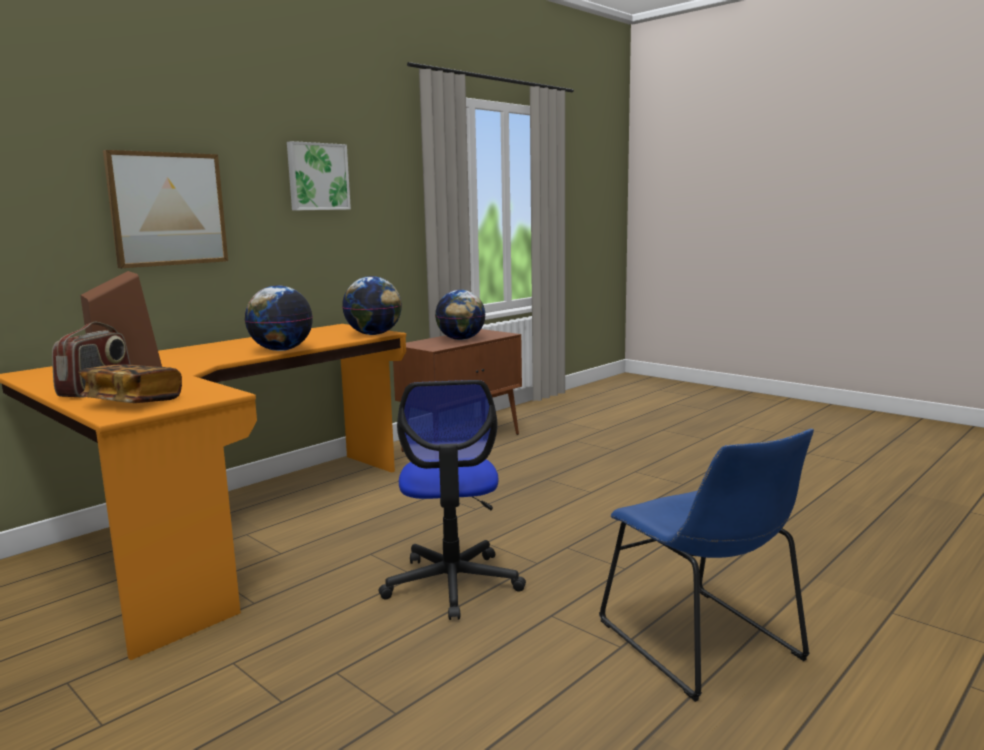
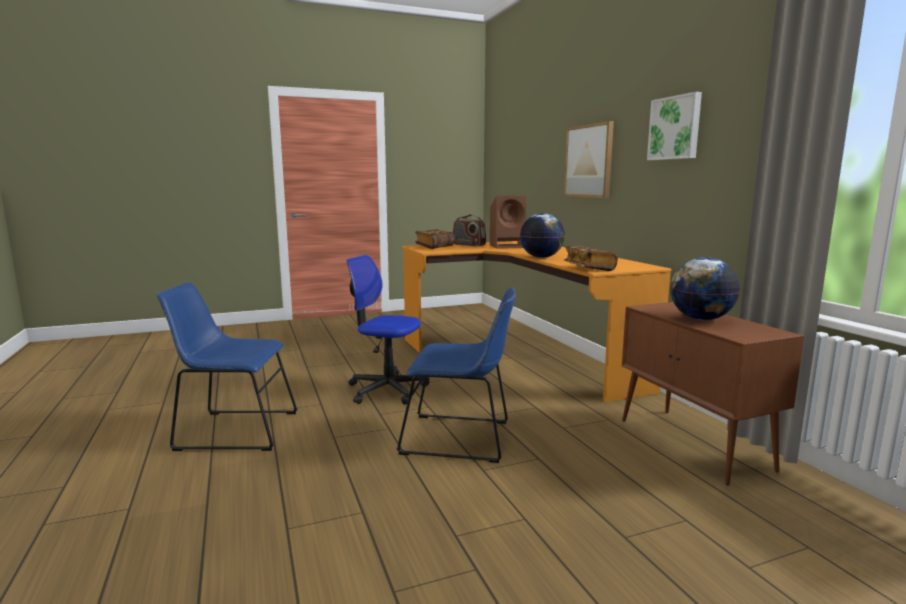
camera: 115 degrees right, 0 degrees up
(374, 334) = (589, 269): globe -> book
(545, 510) = (461, 438): none -> blue chair

